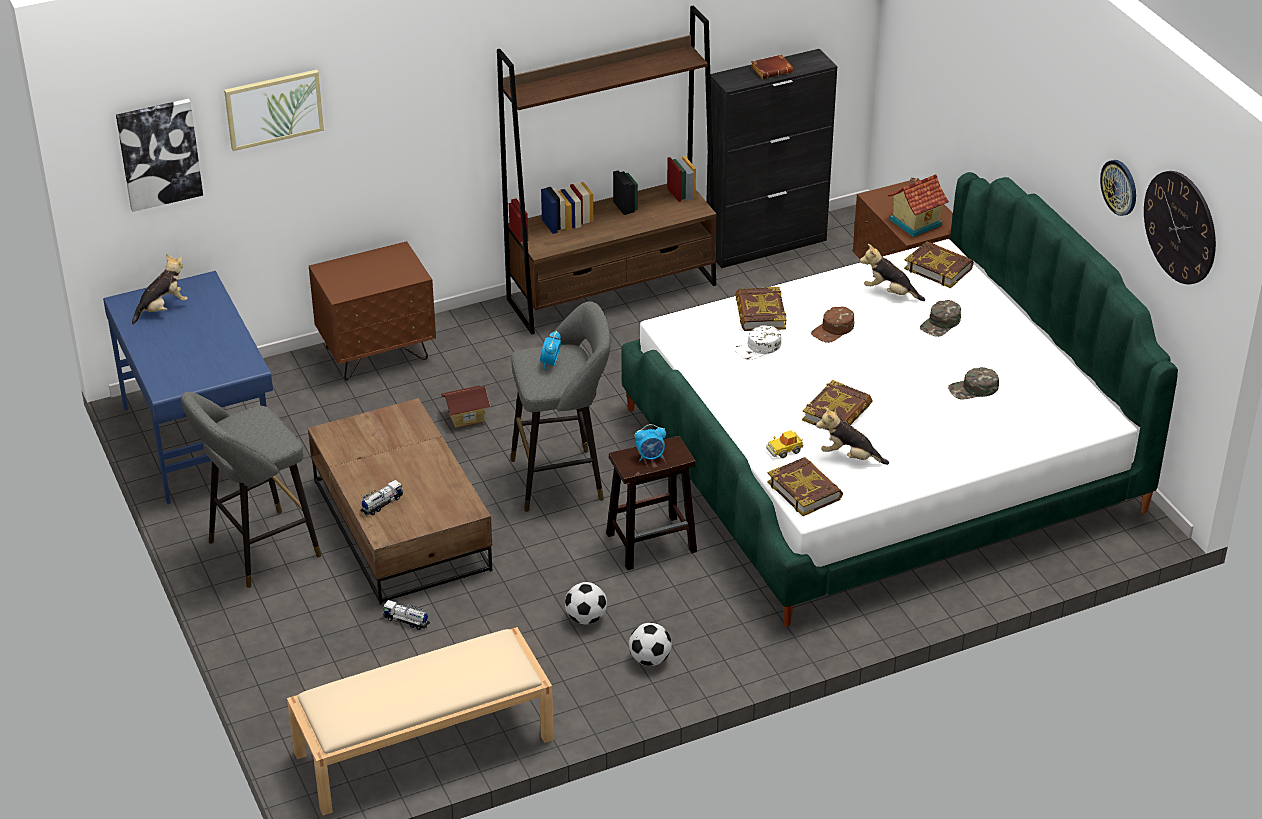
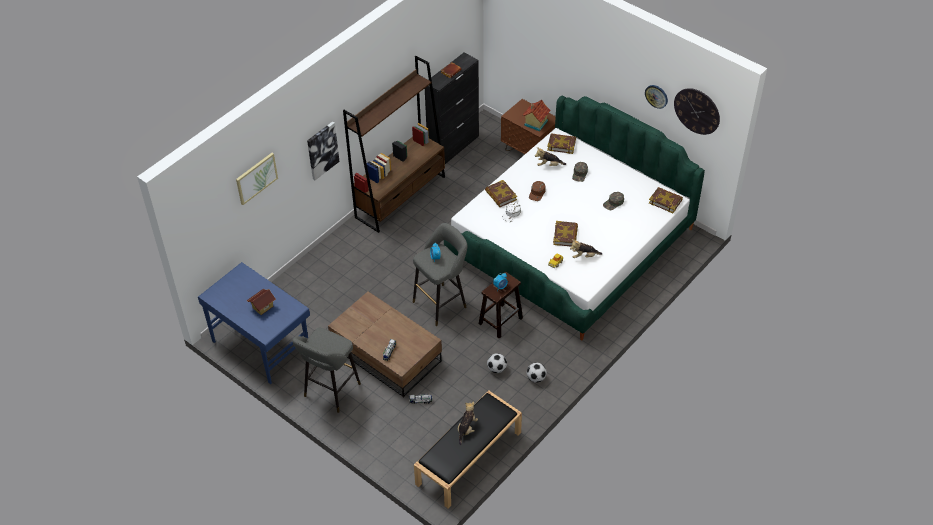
camera: 25 degrees left, 10 degrees up
(159, 153) = (212, 220): picture -> picture (322, 150)
(163, 309) = (232, 292): plush toy -> plush toy (467, 429)
(377, 354) = (314, 268): brown nightstand -> none
(423, 747) = (468, 459): beige bench -> black bench
(466, 417) = (378, 287): toy house -> toy house (262, 307)
(804, 490) = (576, 280): book -> book (665, 201)

